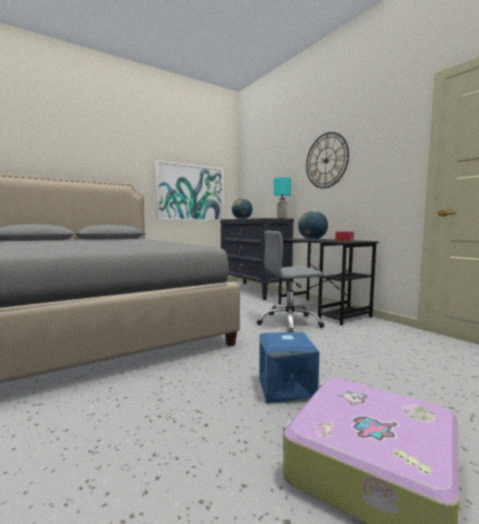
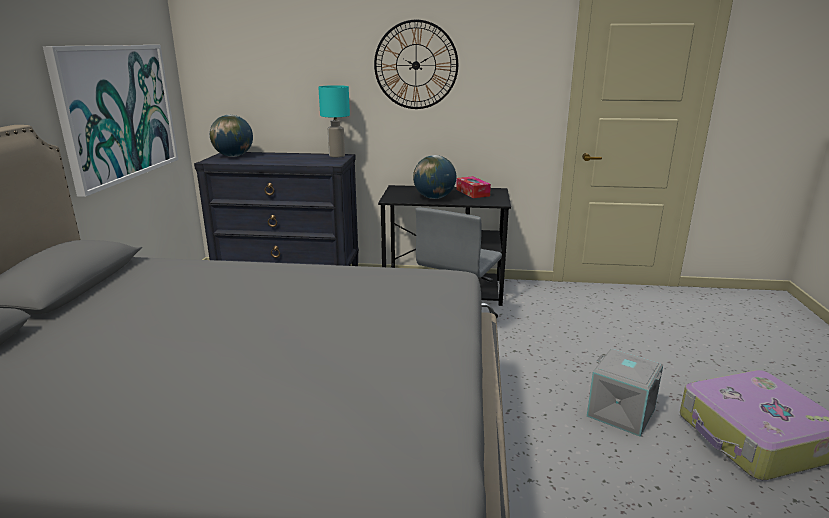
camera: 50 degrees left, 15 degrees up
(285, 389) = (620, 413): blue storage box -> grey storage box

